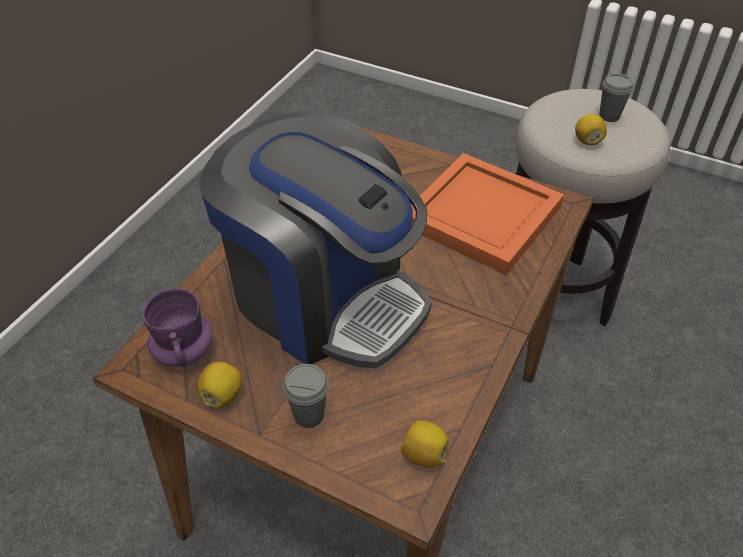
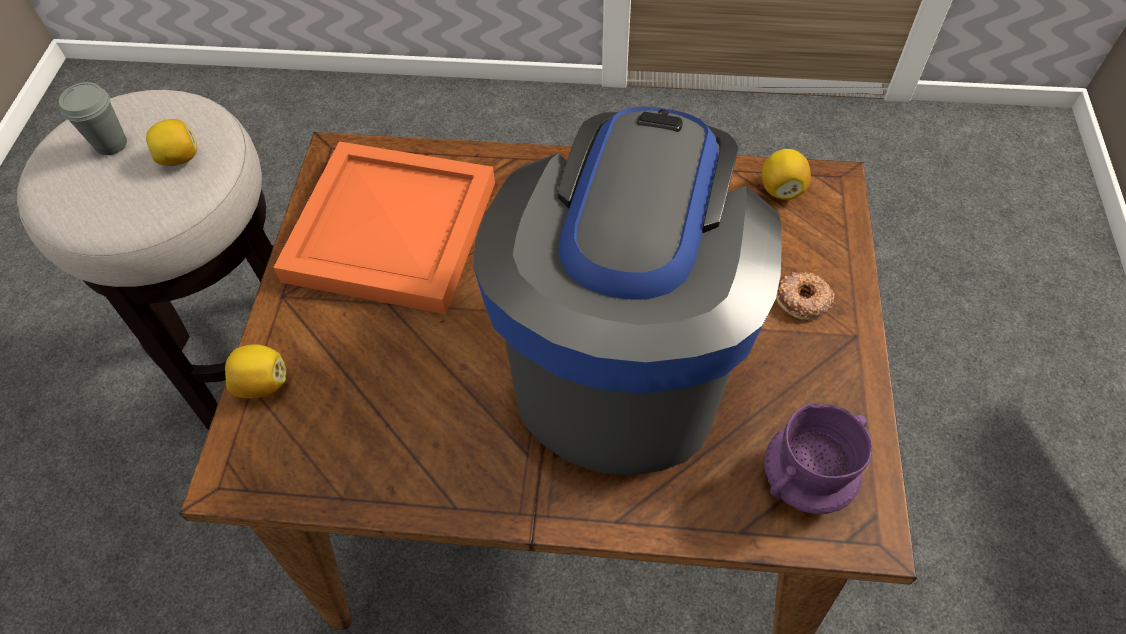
camera: 110 degrees left, 10 degrees up
(222, 395) = (835, 398): lemon -> lemon (262, 383)
(309, 415) = (803, 299): grey cup -> donut

